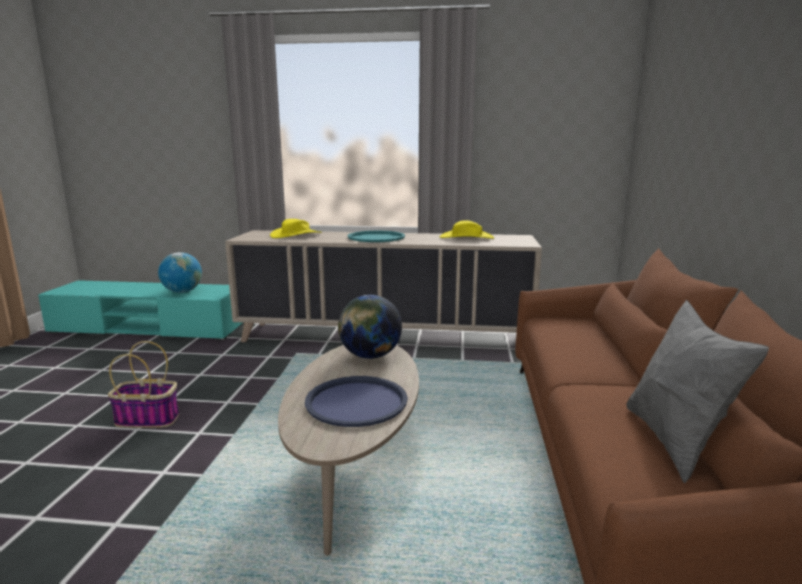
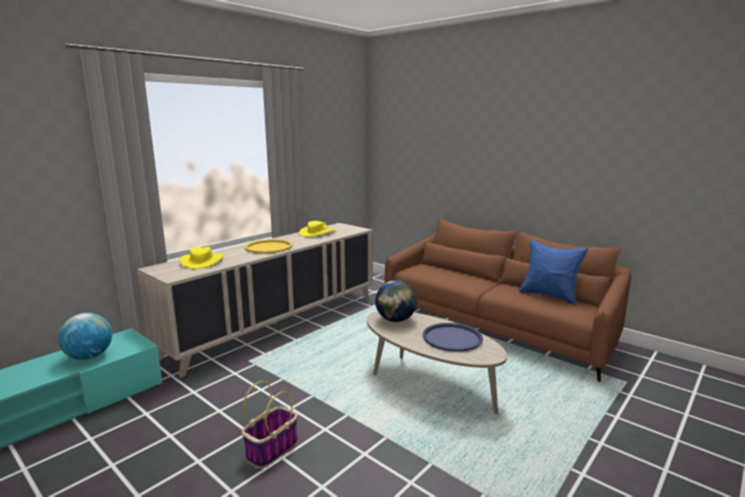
camera: 55 degrees left, 0 degrees up
(376, 237) = (268, 247): turquoise tray -> yellow tray
(675, 442) = (549, 295): grey pillow -> blue pillow

